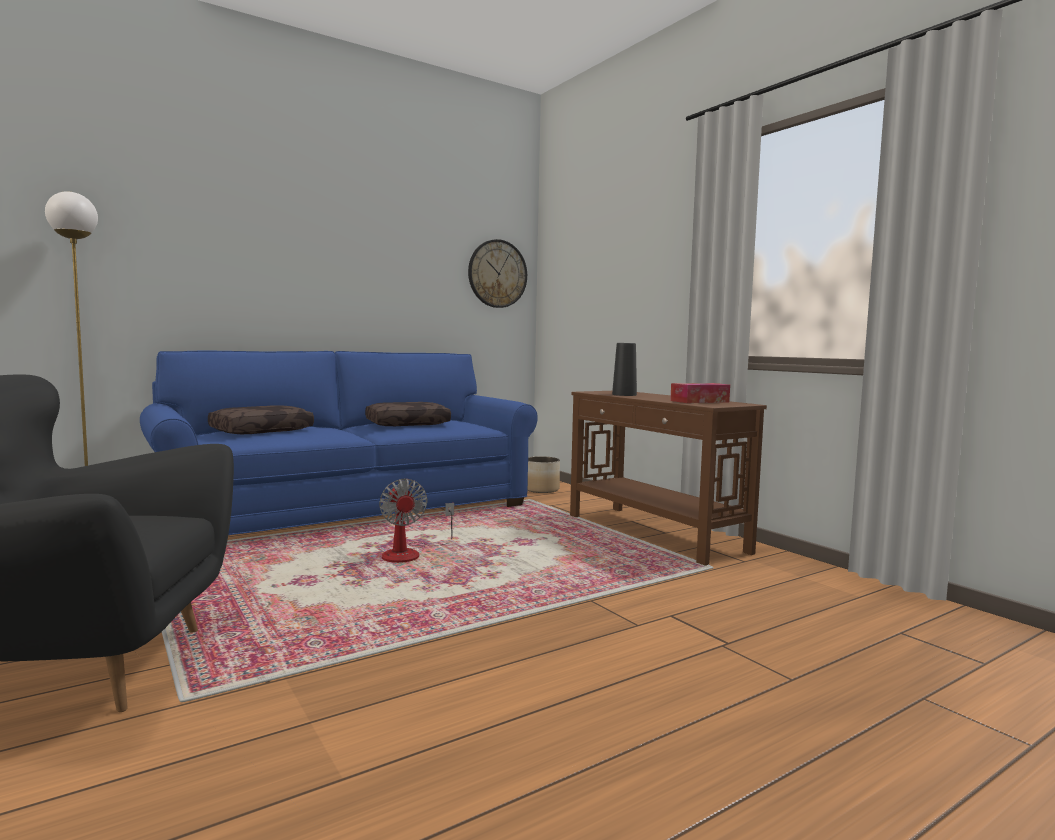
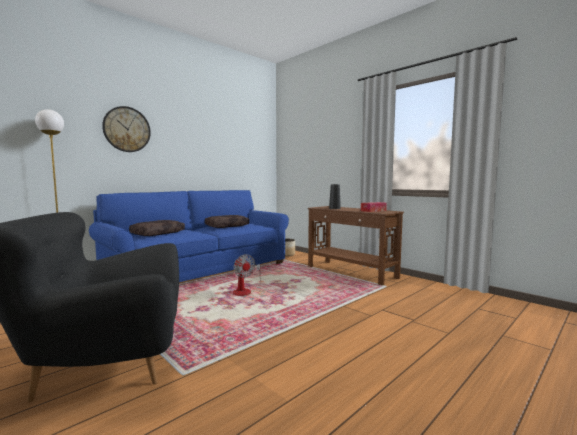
camera: 10 degrees left, 0 degrees up
(497, 274) = (258, 150): wall clock -> wall clock (127, 129)

